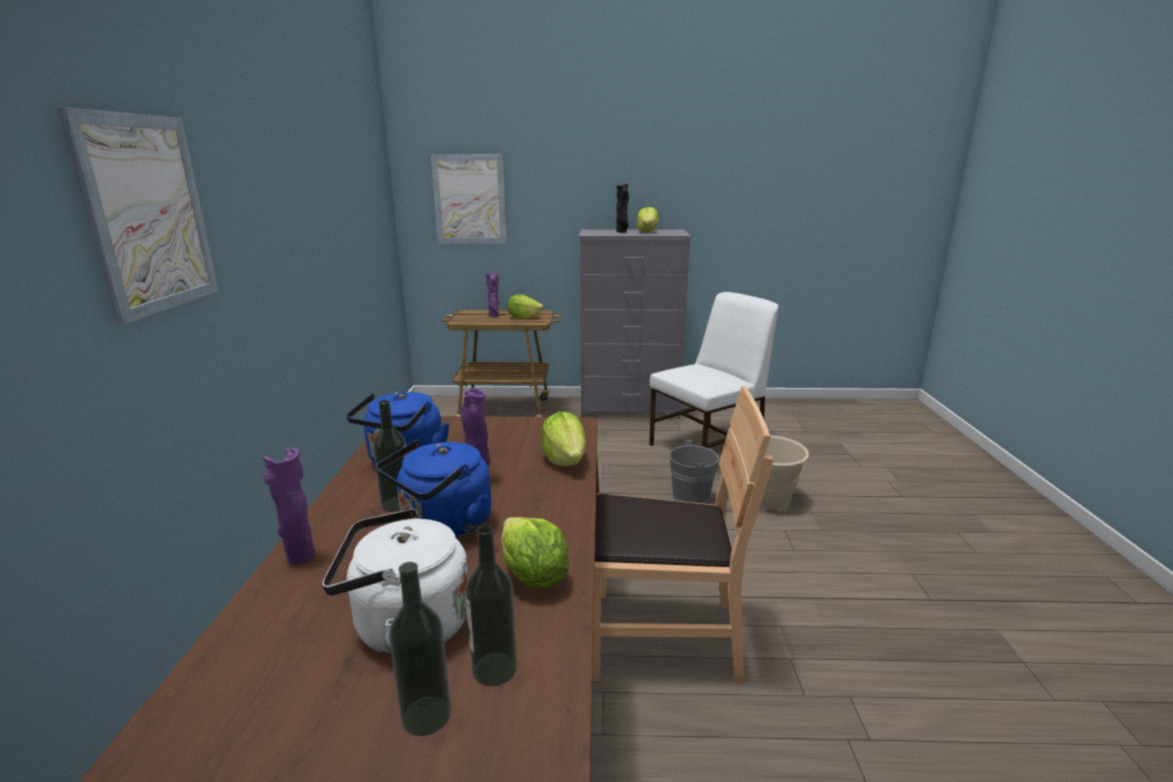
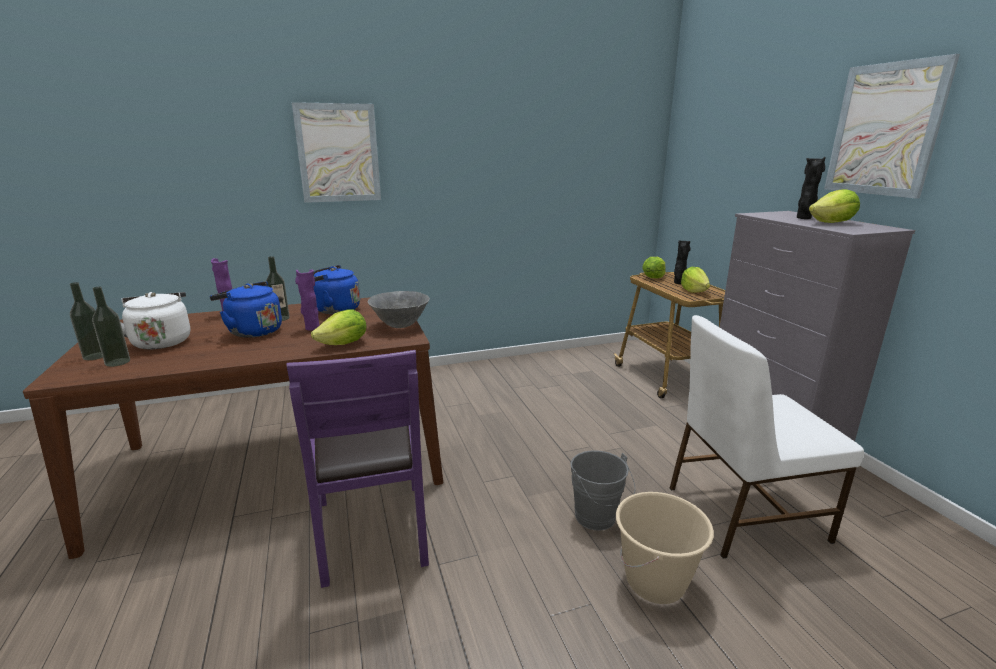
camera: 70 degrees right, 0 degrees up
(470, 199) = (710, 168): picture -> picture (885, 130)
(494, 316) = (678, 283): purple vase -> black vase
(525, 425) = (401, 325): none -> grey bowl
(532, 576) = (194, 357): lettuce -> lettuce (653, 277)
(662, 636) = (372, 530): brown chair -> purple chair
(708, 447) = (742, 513): white chair -> white chair turned 135 degrees clockwise

